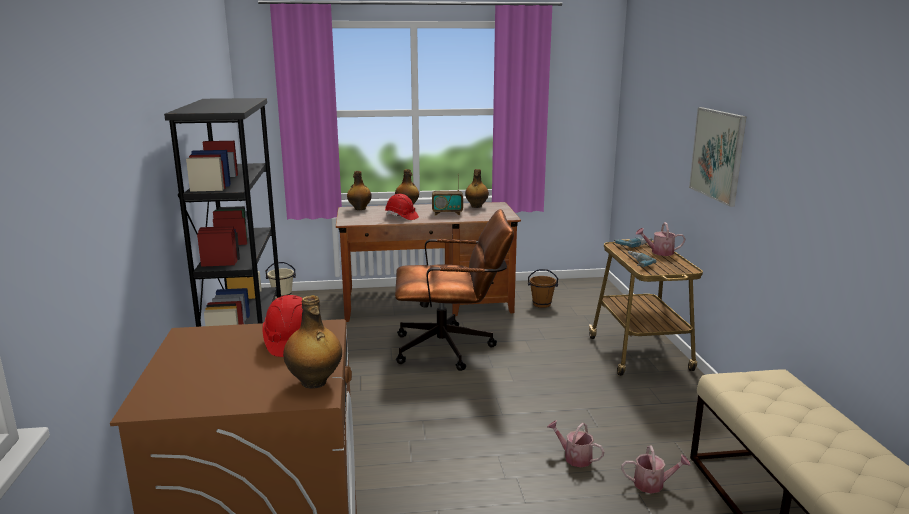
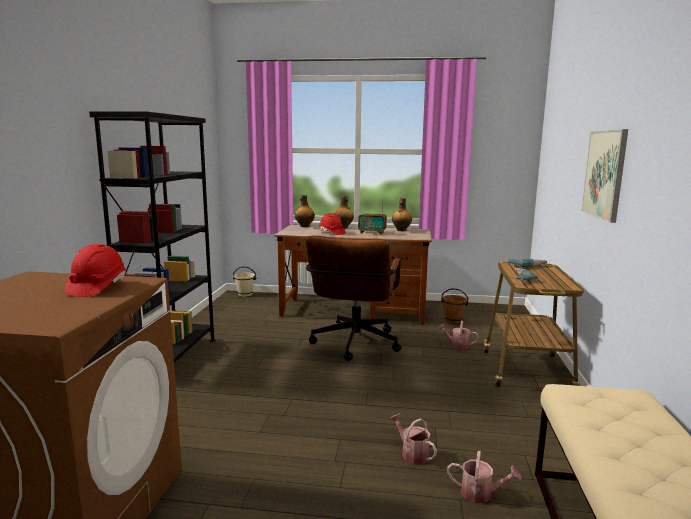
camera: 15 degrees right, 5 degrees down
(314, 382) = (68, 316): bottle -> none
(452, 348) = (354, 346): brown office chair -> brown office chair turned 90 degrees clockwise
(659, 252) = (548, 272): watering can -> watering can (457, 345)

